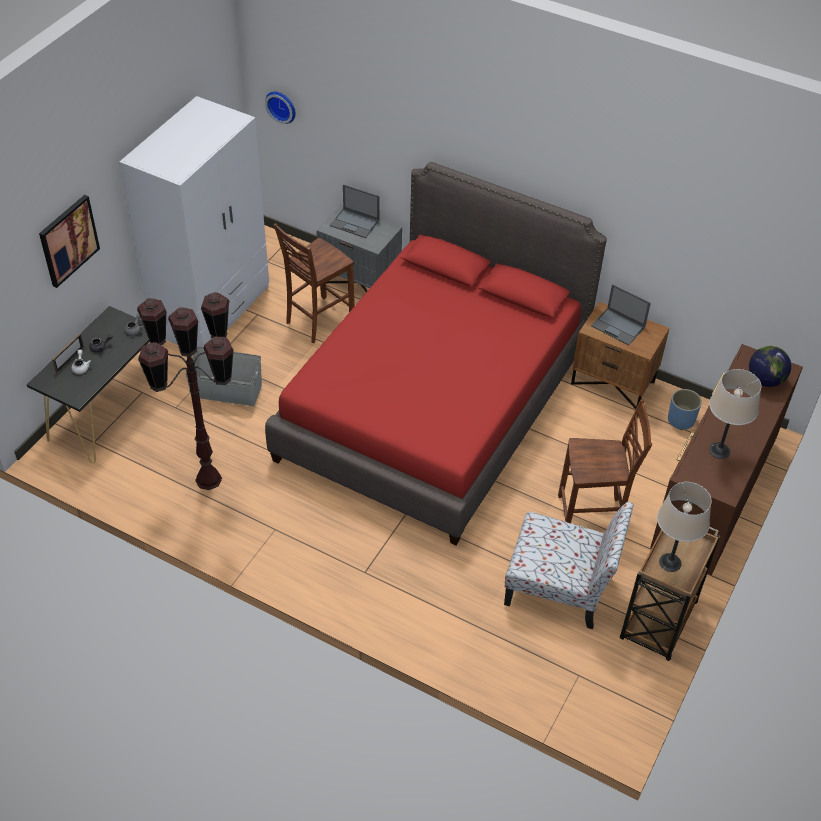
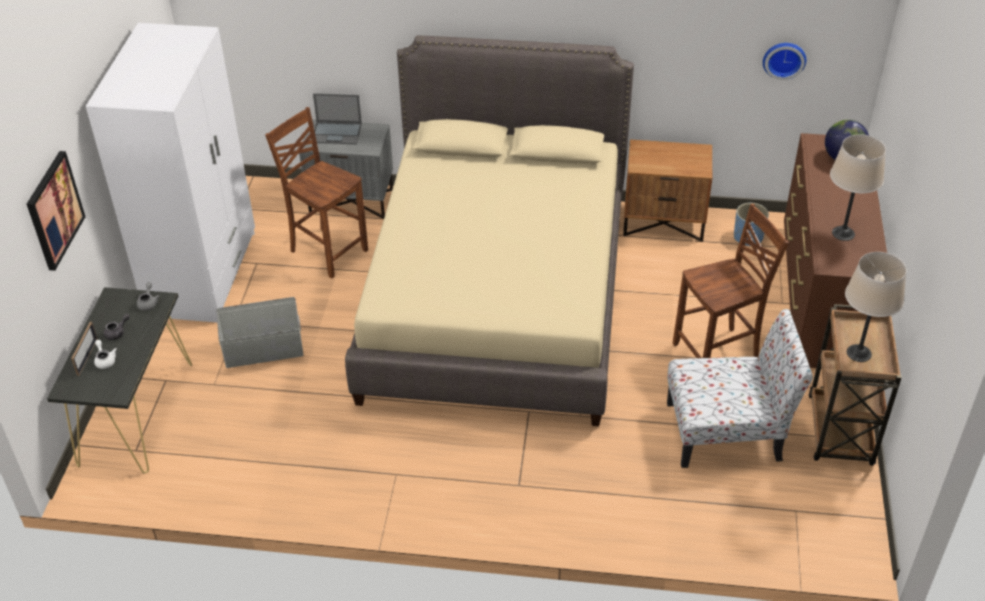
camera: 20 degrees left, 5 degrees down
(209, 479) = (293, 447): brown floor lamp -> none
(282, 106) = (223, 22): wall clock -> wall clock (784, 59)
(318, 321) = (327, 251): brown chair -> brown chair turned 105 degrees clockwise
(434, 405) = (497, 296): red bed -> beige bed
(618, 327) = (663, 157): laptop -> none

